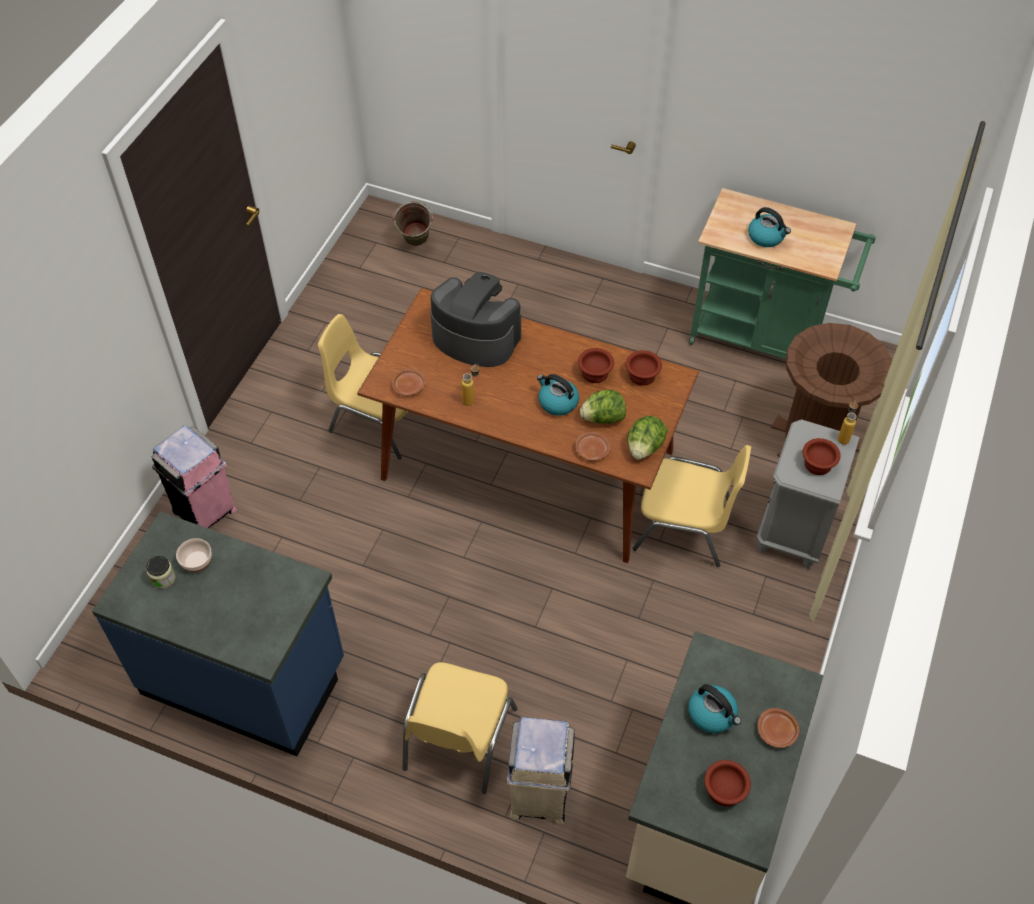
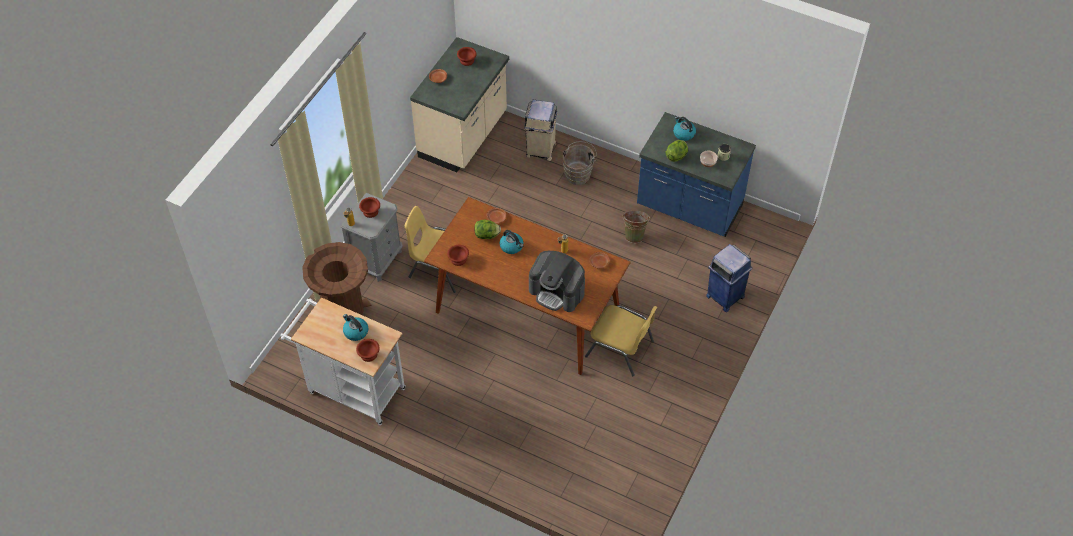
camera: 175 degrees left, 0 degrees up
(205, 511) = (724, 296): pink trash can -> blue trash can
(415, 245) = (595, 491): green bucket -> green bucket (634, 235)
(457, 740) = (578, 174): yellow chair -> brown bucket
(594, 373) = (487, 262): brown bowl -> brown bowl (369, 354)
(644, 448) = (466, 217): lettuce -> lettuce (676, 156)
(712, 714) = (464, 86): kettle -> kettle (683, 133)
(764, 338) = (352, 388): green cart -> white cart

